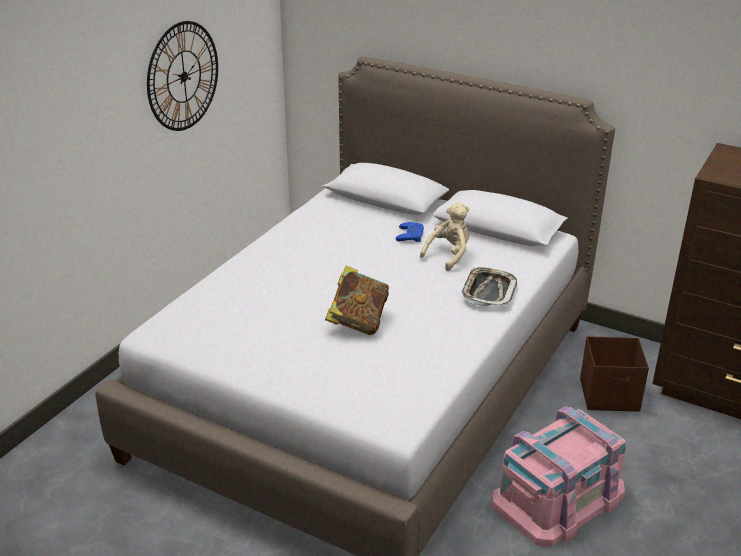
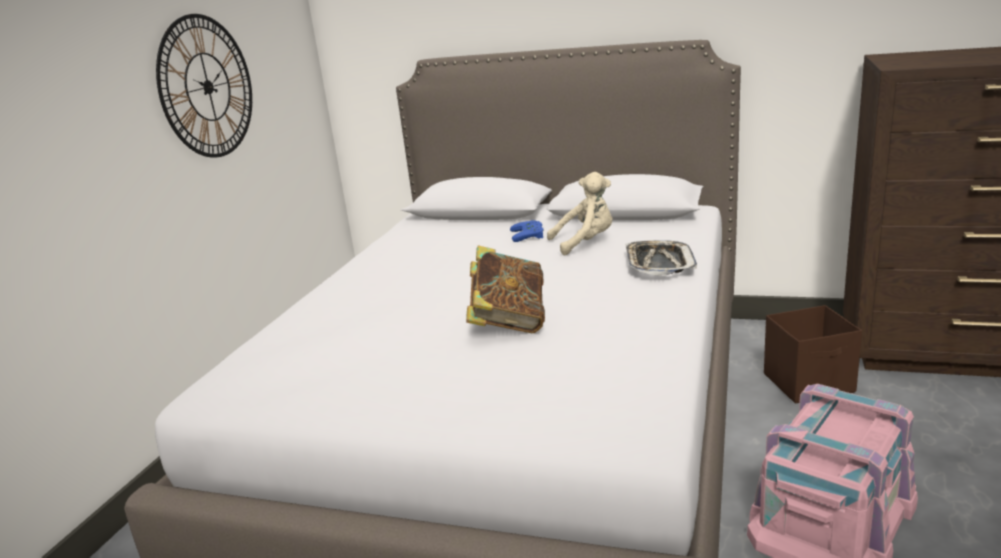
camera: 10 degrees left, 10 degrees down
(449, 255) = (585, 242): beige plush toy -> beige plush toy turned 45 degrees clockwise

